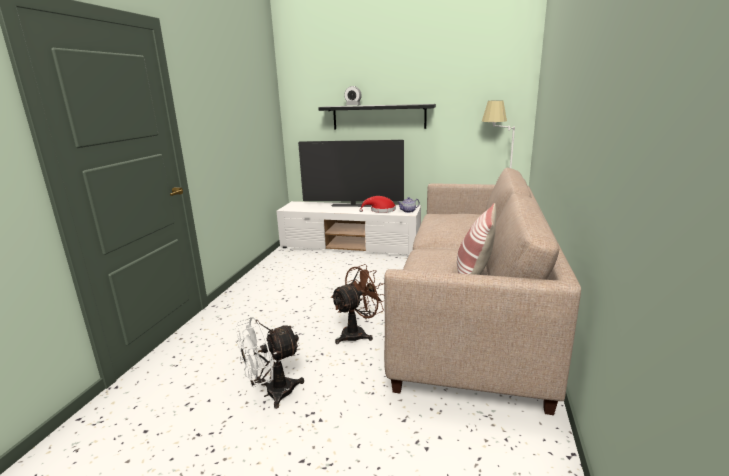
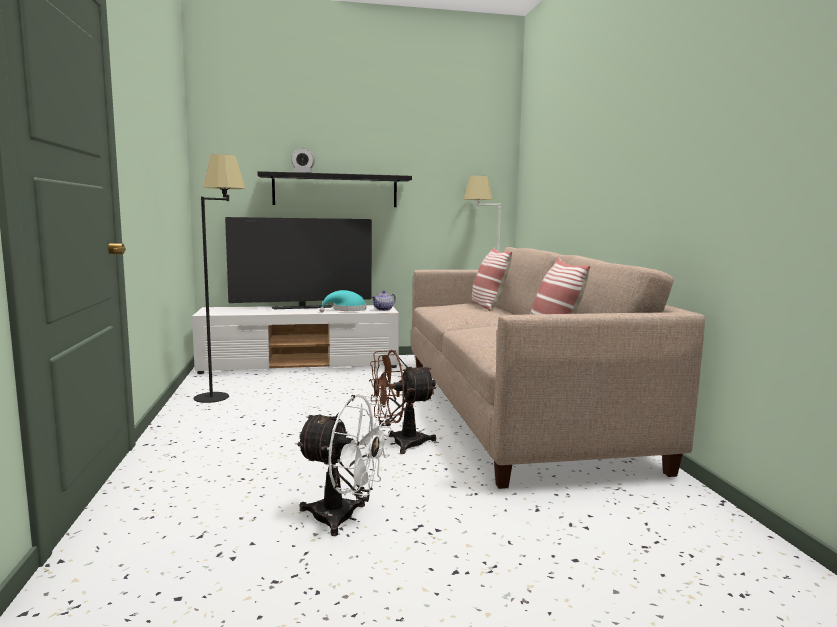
camera: 25 degrees left, 10 degrees down
(272, 393) = (344, 518): white fan -> white fan turned 105 degrees counterclockwise
(281, 273) = (223, 399): none -> black floor lamp
(358, 333) = (400, 444): brown fan -> brown fan turned 135 degrees counterclockwise
(380, 210) = (347, 310): red hat -> turquoise hat
(474, 221) = (487, 306): none -> pillow

